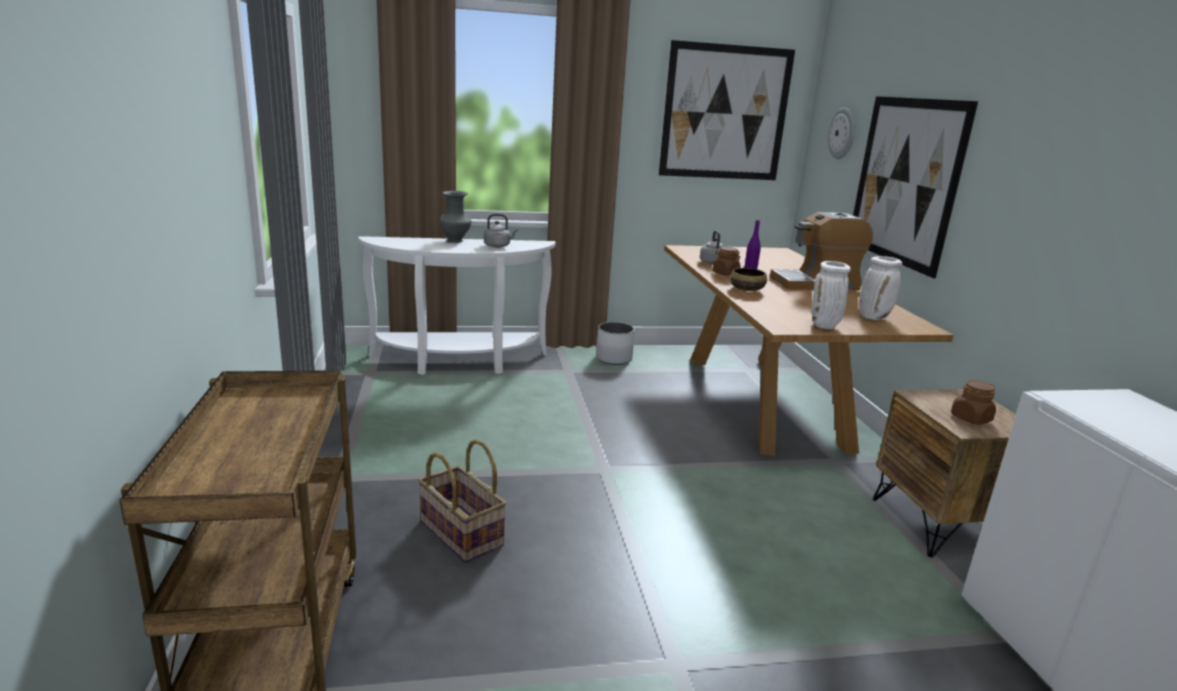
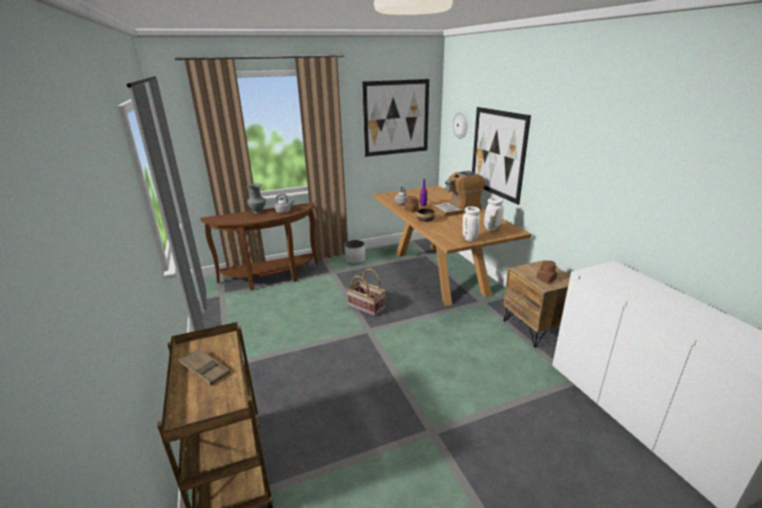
camera: 10 degrees left, 5 degrees up
(254, 430) = (205, 369): none -> brown tray
(459, 363) = (271, 278): white console table -> brown console table
(460, 534) = (305, 385): basket -> basket (366, 307)

